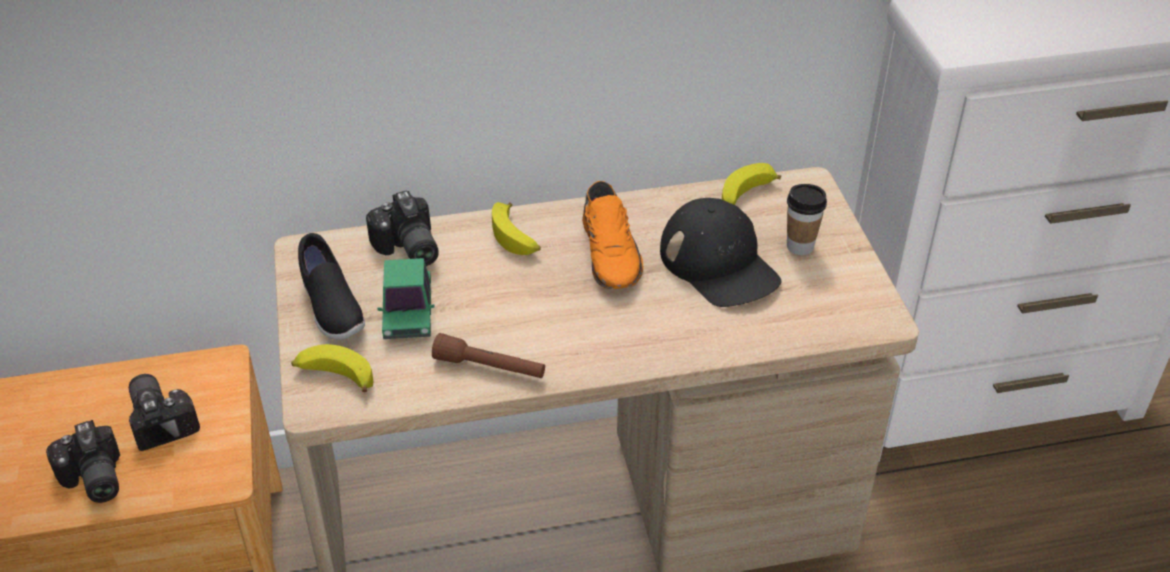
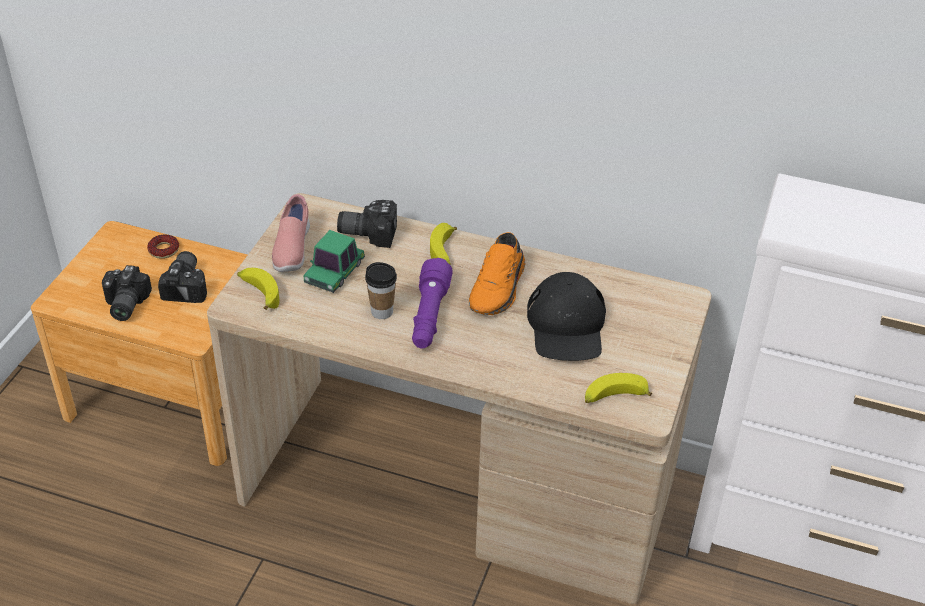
camera: 30 degrees right, 0 degrees up
(94, 388) = (164, 250): none -> donut
(331, 308) = (291, 250): black shoe -> pink shoe
(407, 249) = (368, 231): camera -> camera turned 90 degrees clockwise
(490, 367) = (355, 328): brown flashlight -> none
(563, 317) = (429, 316): none -> purple flashlight
(746, 195) = (630, 287): banana -> banana (614, 398)
(800, 246) = (636, 338): cup -> cup (382, 312)

